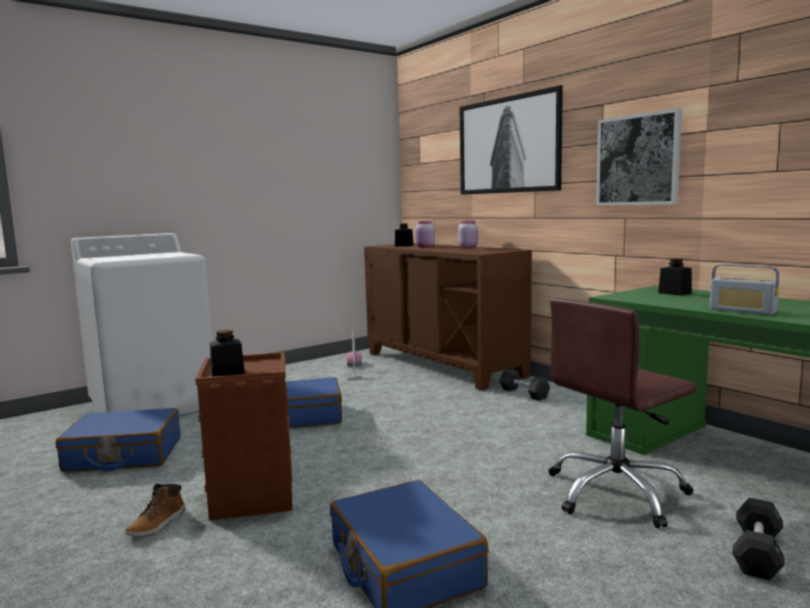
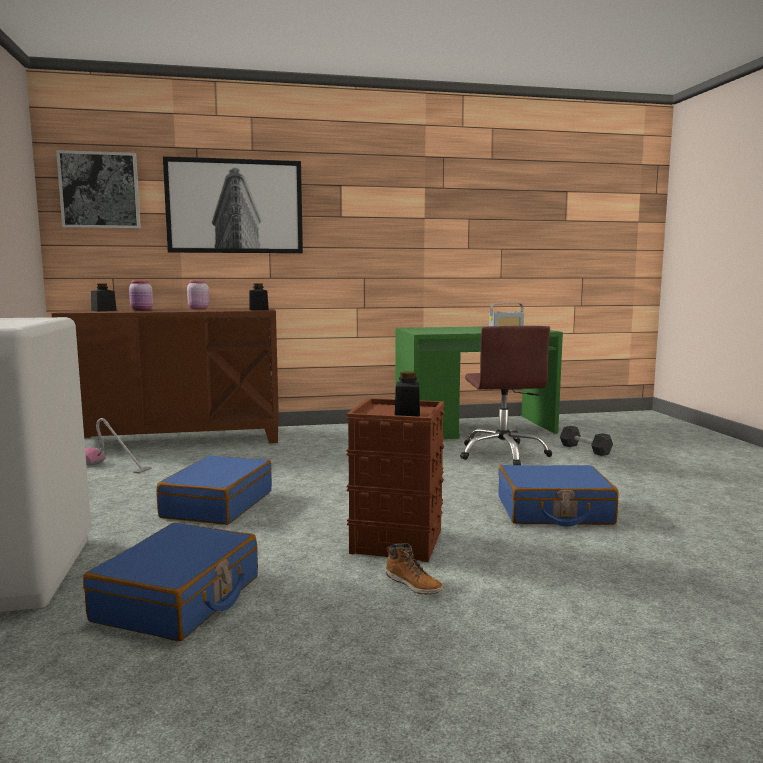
camera: 65 degrees left, 0 degrees up
(524, 393) = (308, 435): black dumbbell -> none
(638, 160) = (375, 233): picture -> picture (100, 190)
(674, 293) = (432, 329): black jar -> black jar (258, 309)

